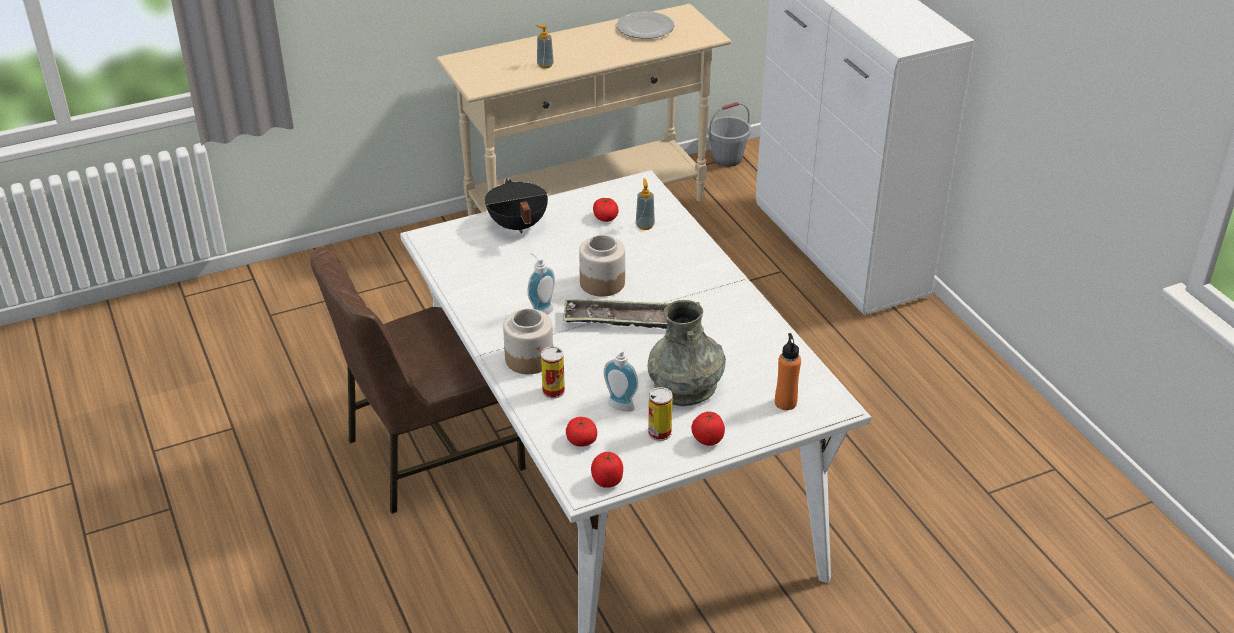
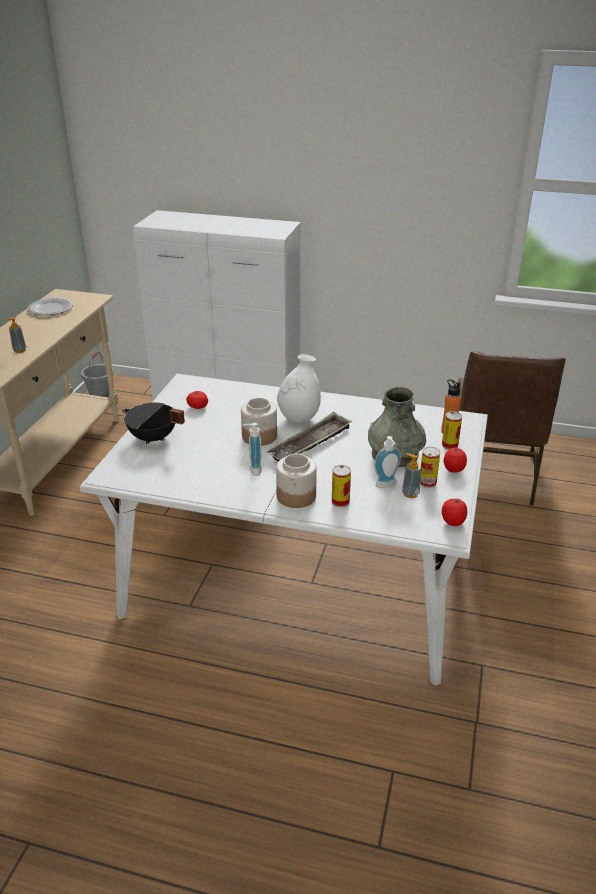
camera: 50 degrees left, 5 degrees down
(431, 453) = (169, 647): brown chair -> brown chair (491, 475)
(581, 440) = (402, 513): tomato -> none
(645, 225) = (227, 398): soap dispenser -> soap dispenser (410, 494)
(670, 289) = (299, 418): none -> white vase
(756, 416) = (449, 445): none -> can

